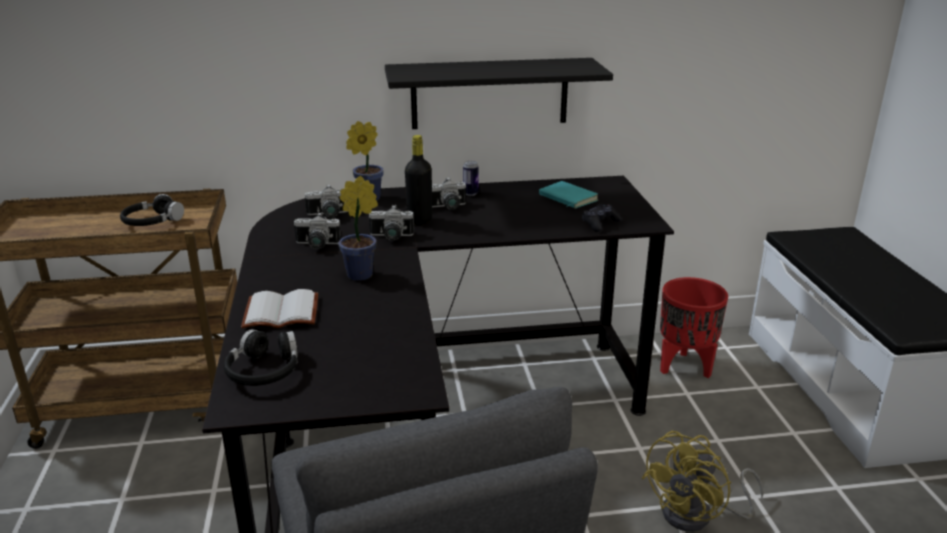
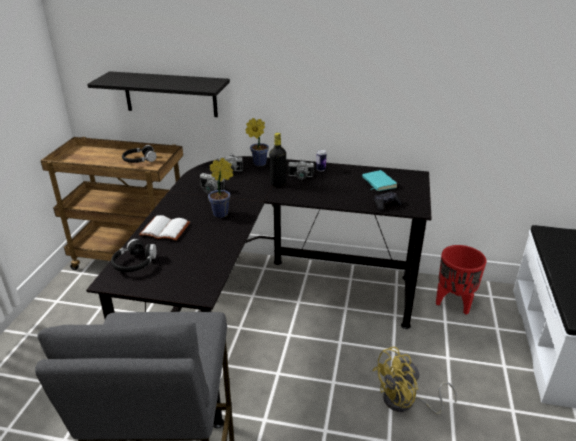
camera: 20 degrees right, 5 degrees up
(391, 237) = (254, 192): camera -> none
(489, 93) = (342, 108): black shelf -> black shelf (170, 94)

